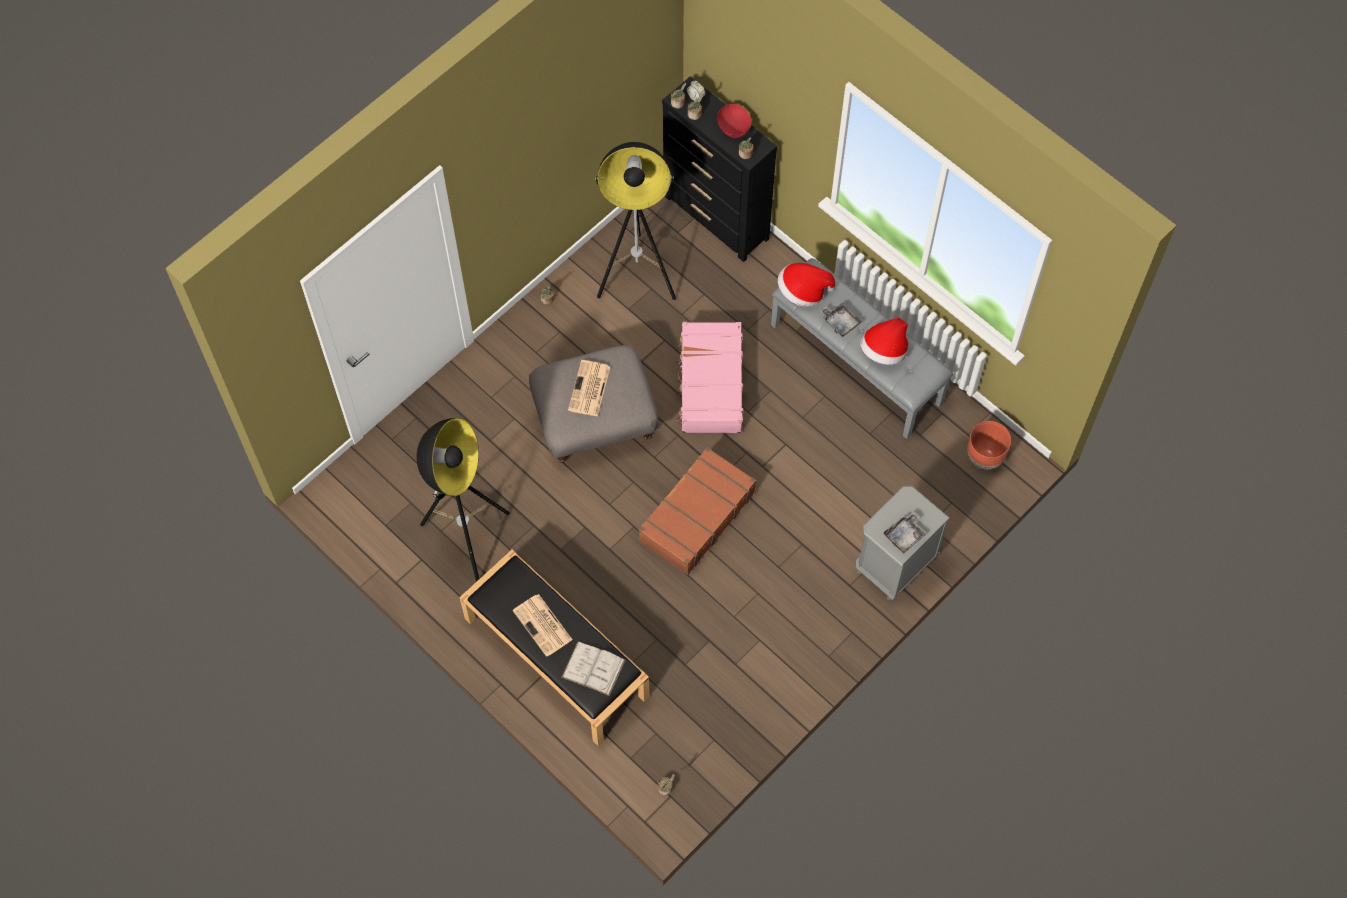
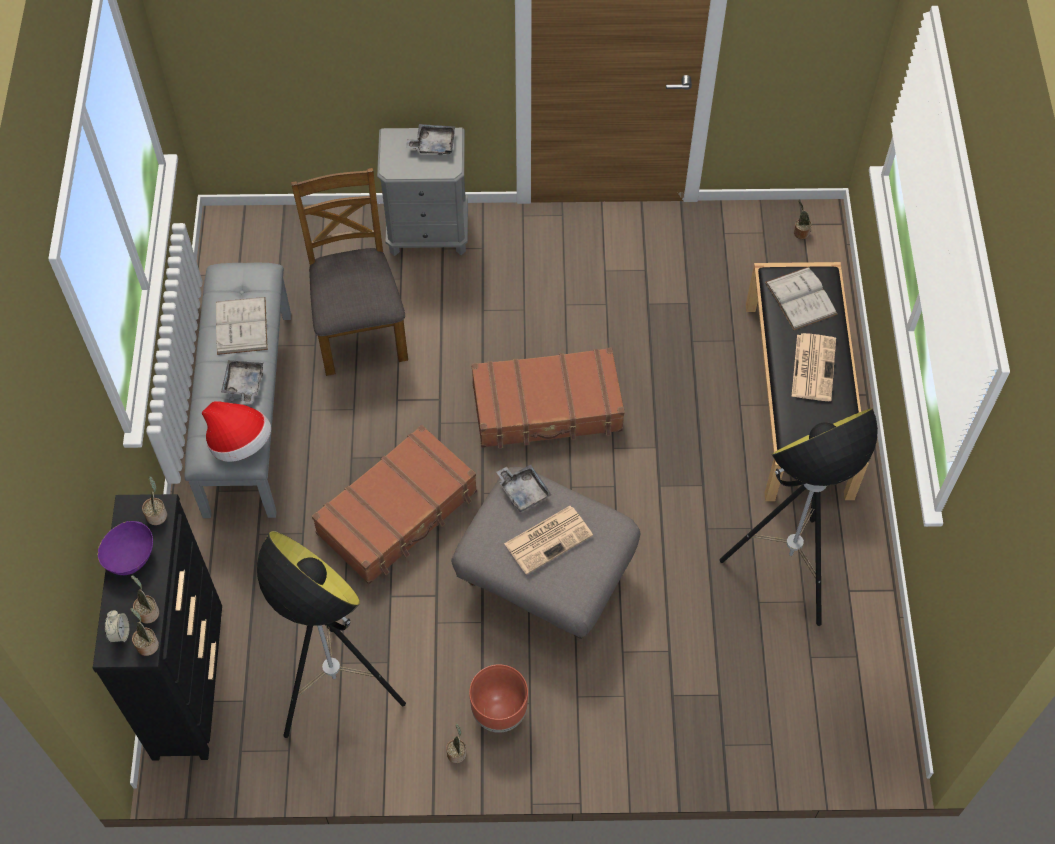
camera: 135 degrees left, 5 degrees down
(630, 402) = (523, 491): none -> grey tray
(710, 384) = (398, 513): pink suitcase -> brown suitcase
(734, 128) = (130, 556): red bowl -> purple bowl
(859, 466) = (358, 327): none -> brown chair
(884, 351) = (241, 325): hat -> white book
(984, 456) = (248, 247): brown planter -> brown planter (499, 713)

